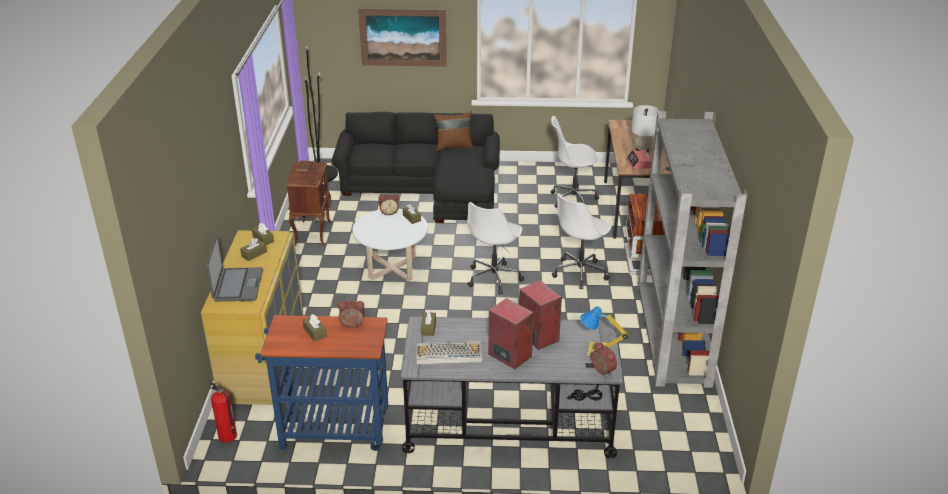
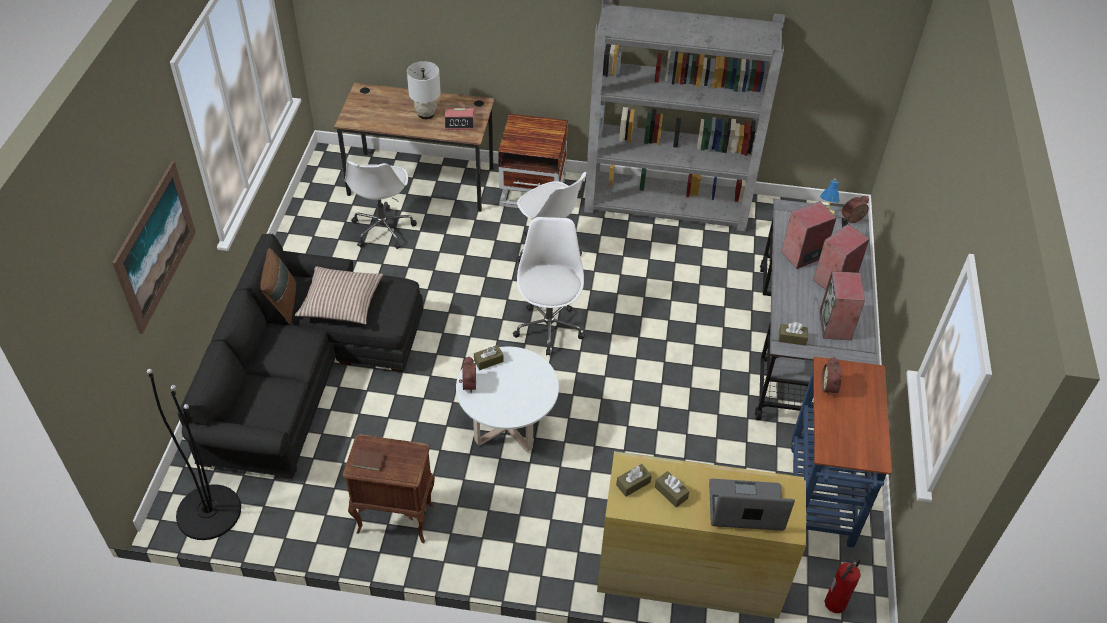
camera: 85 degrees left, 15 degrees up
(315, 332) = (847, 421): brown tissue box -> none
(448, 354) = (835, 326): keyboard -> speaker
(459, 164) = (341, 302): none -> pillow
(493, 279) = (548, 327): white office chair -> white office chair turned 120 degrees counterclockwise

